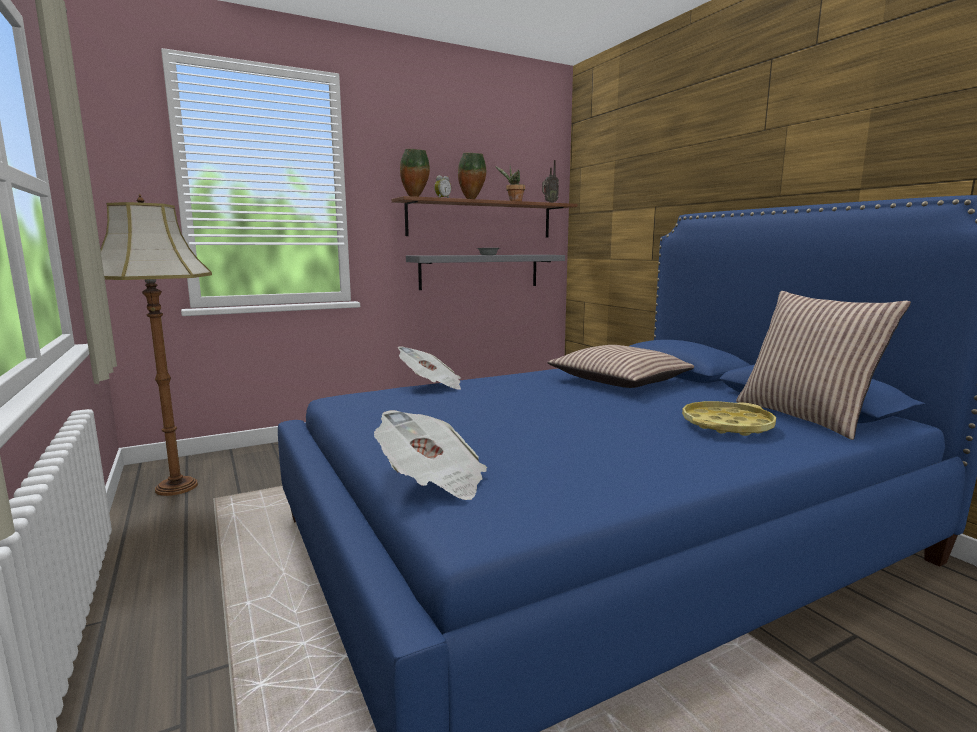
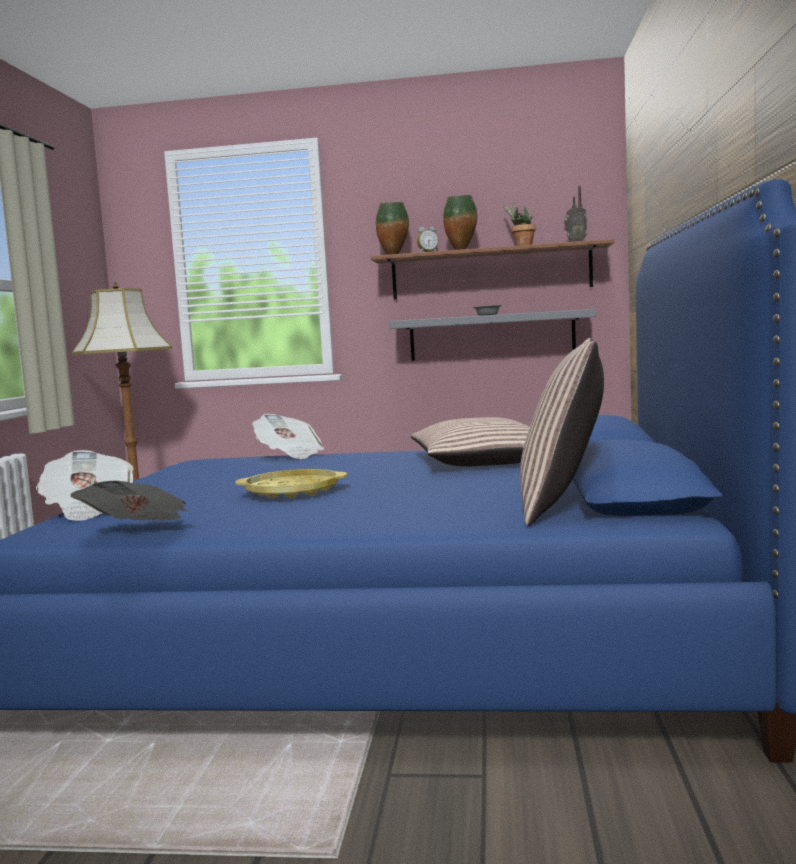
camera: 35 degrees right, 5 degrees down
(595, 503) = (138, 533): none -> newspaper
(726, 425) = (440, 502): yellow tray -> yellow tray (292, 491)

